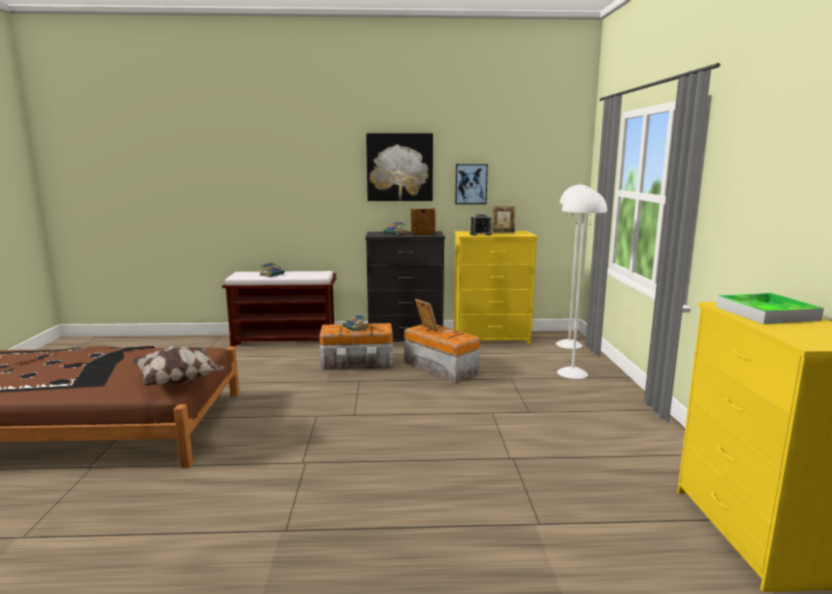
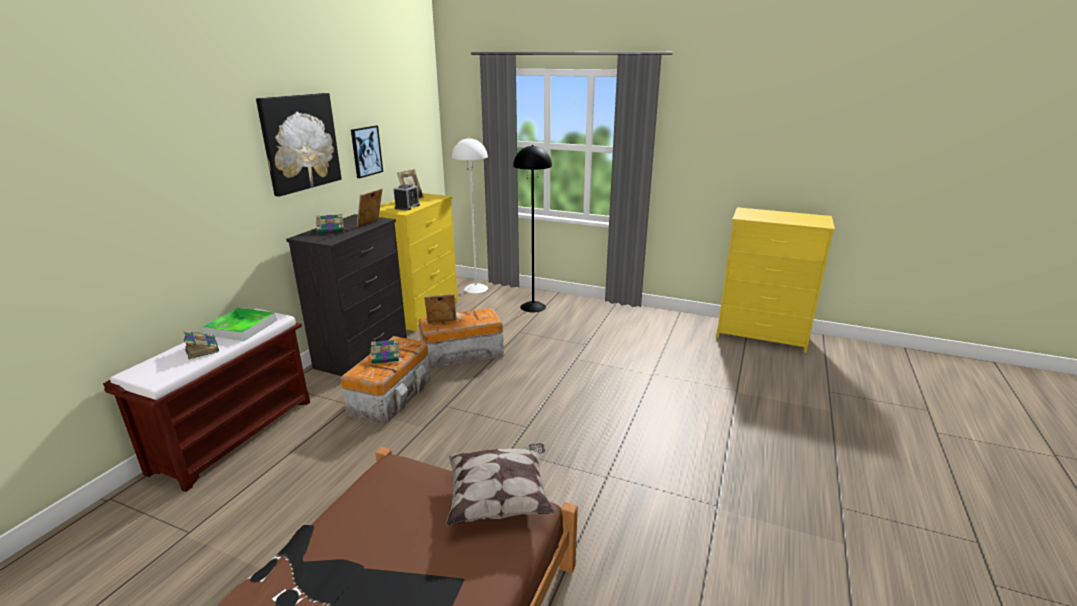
camera: 65 degrees left, 10 degrees up
(572, 373) = (533, 306): white floor lamp -> black floor lamp
(766, 313) = (764, 215): tray -> tray (241, 327)

